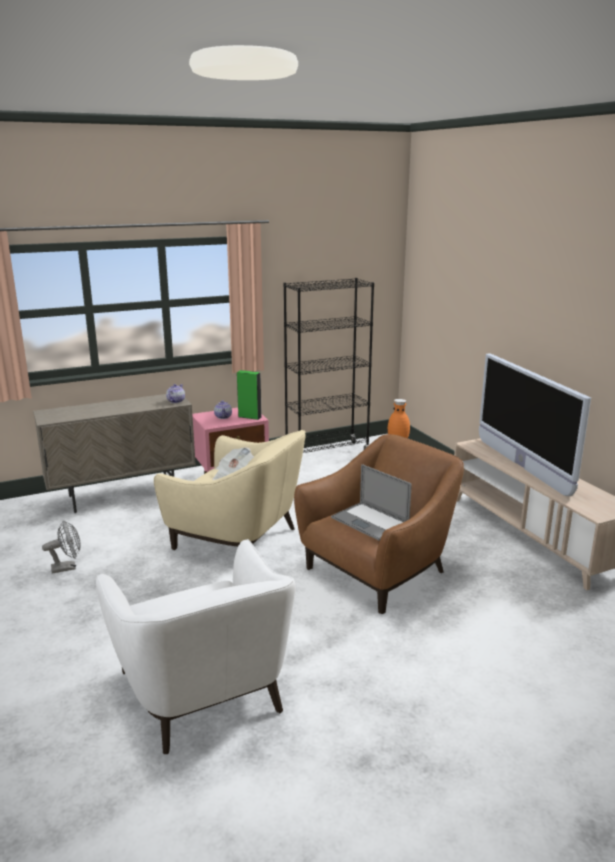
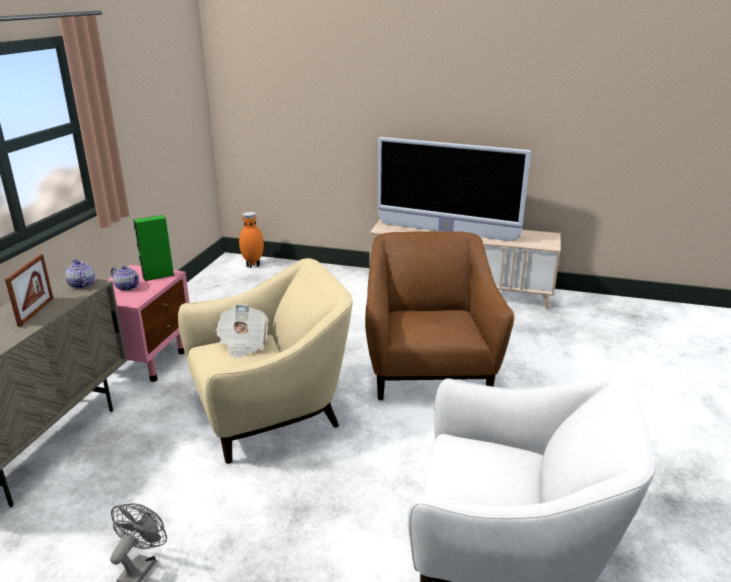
camera: 50 degrees left, 5 degrees up
(133, 406) = (36, 312): none -> picture frame
(327, 453) = (198, 295): black bookcase -> none
(369, 521) = (436, 320): laptop -> none

